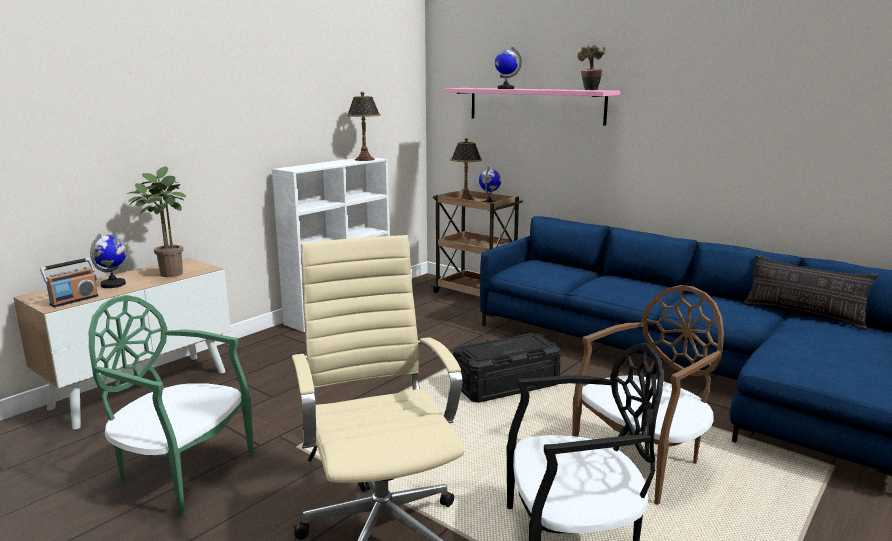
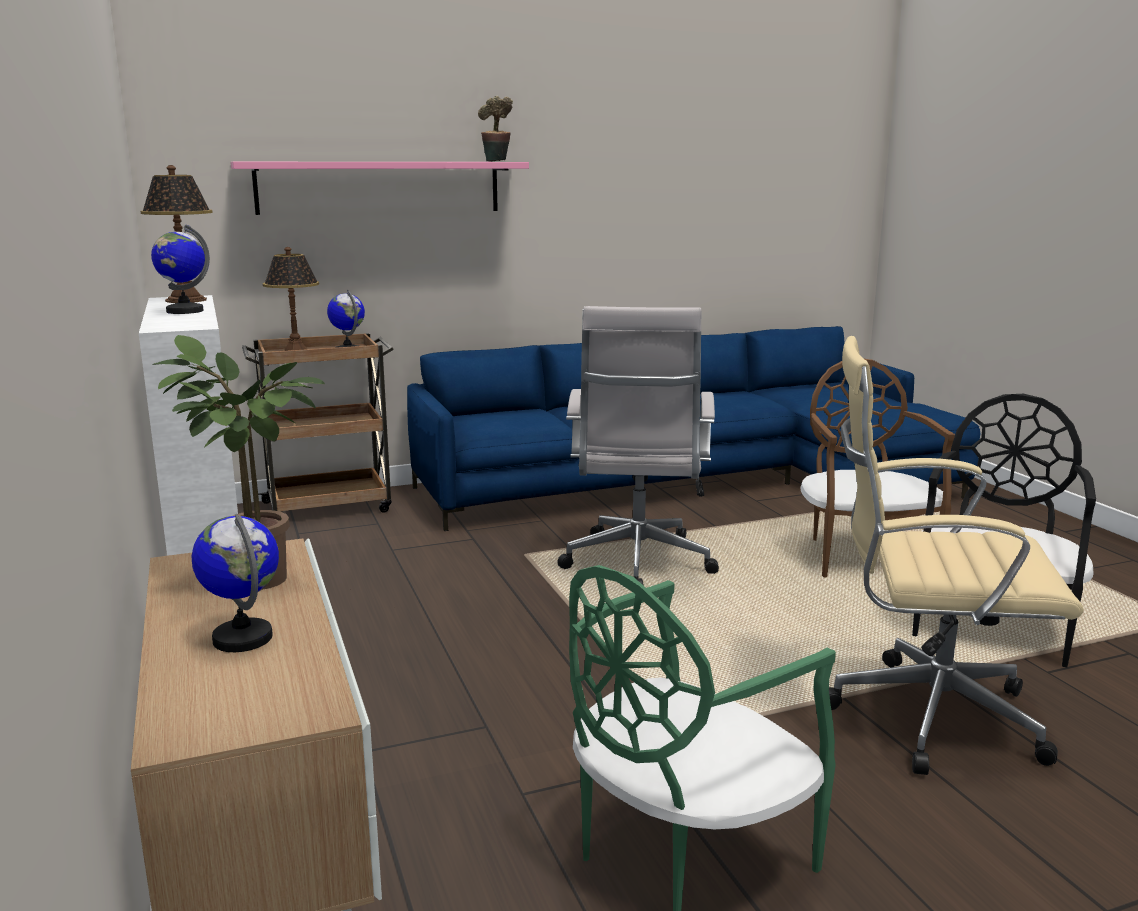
camera: 60 degrees left, 0 degrees up
(74, 300) = (306, 685): radio -> none
(505, 88) = (347, 161): globe -> globe (184, 311)
(505, 385) = (637, 565): black storage box -> white office chair
(803, 314) = (767, 389): pillow -> none

